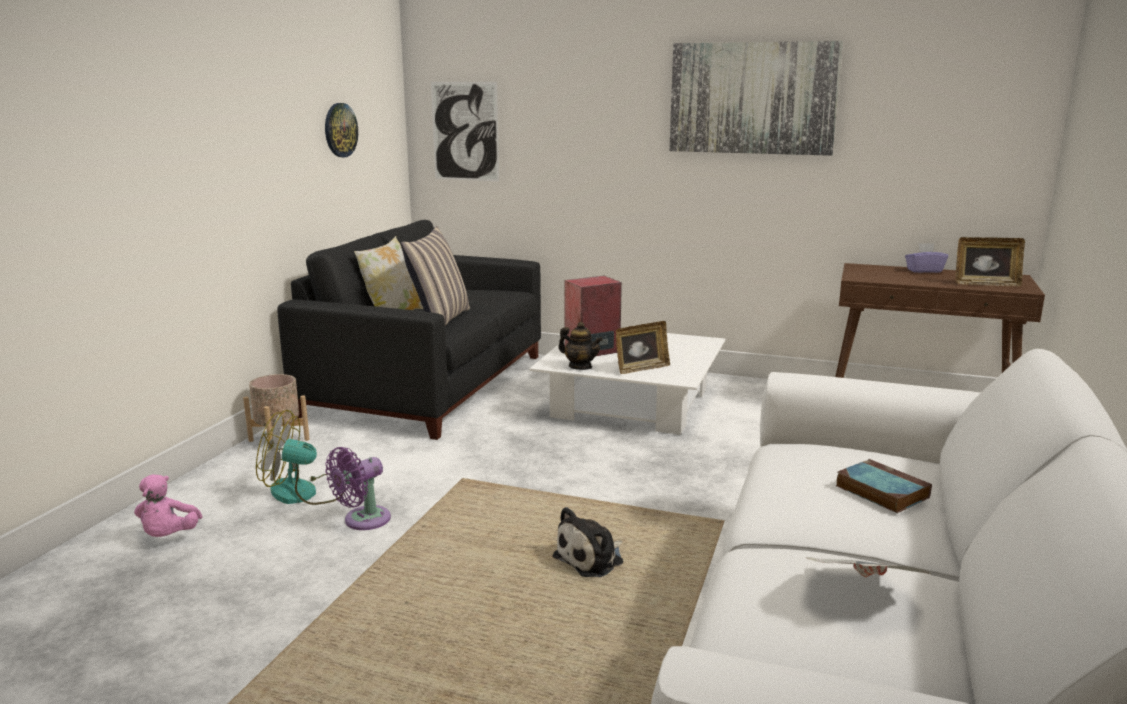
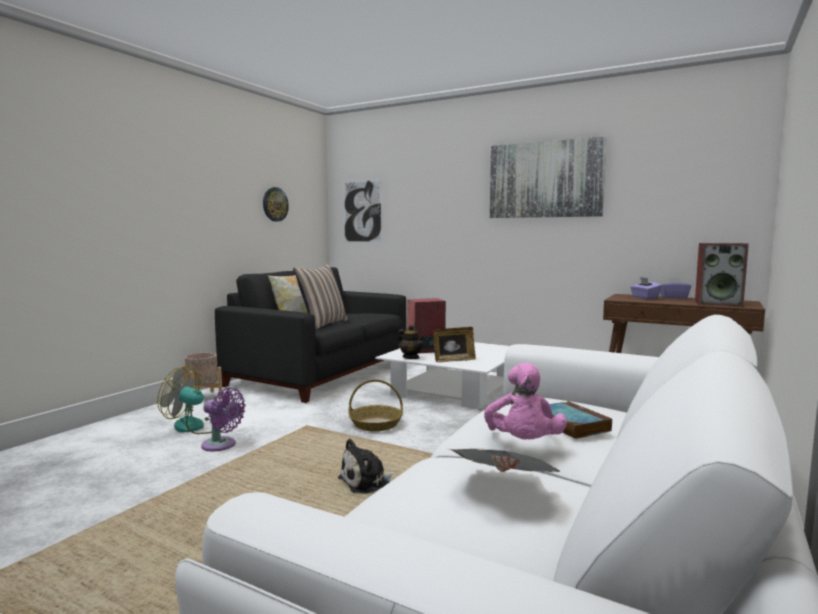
camera: 10 degrees right, 10 degrees down
(169, 536) = (90, 445): pink plush toy -> pink plush toy (523, 444)
(362, 520) = (221, 445): purple fan -> purple fan turned 120 degrees counterclockwise
(556, 469) = (376, 424): none -> basket
(888, 272) = (644, 297): none -> purple tissue box
(985, 284) = (718, 304): picture frame -> speaker

